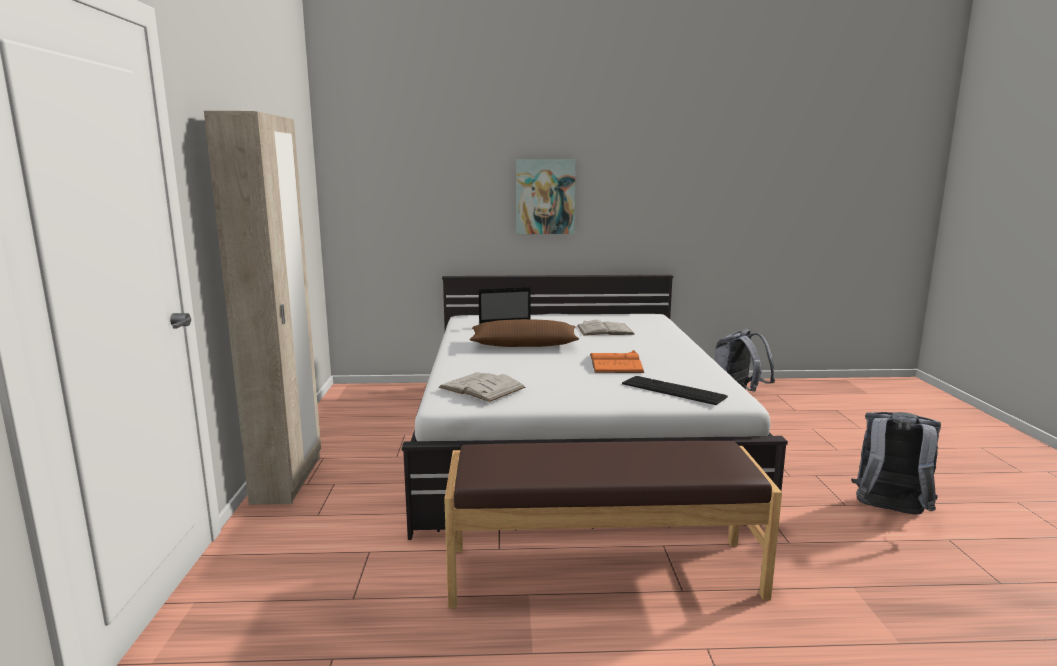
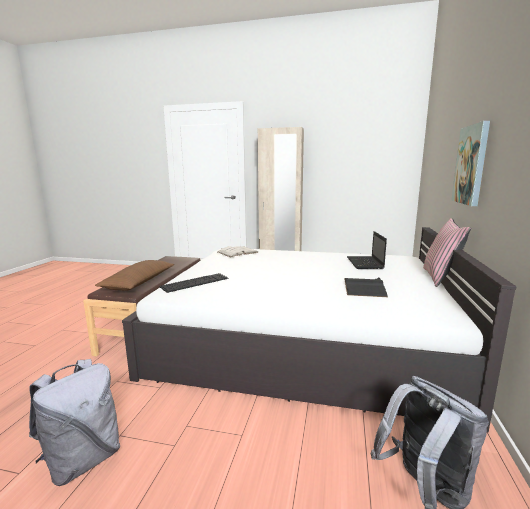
camera: 105 degrees right, 0 degrees up
(524, 345) = (318, 263): brown pillow -> brown pillow (139, 282)
(544, 312) = (440, 277): none -> pink pillow
(605, 330) = (364, 287): white book -> black book
(616, 363) = (261, 278): orange book -> none

